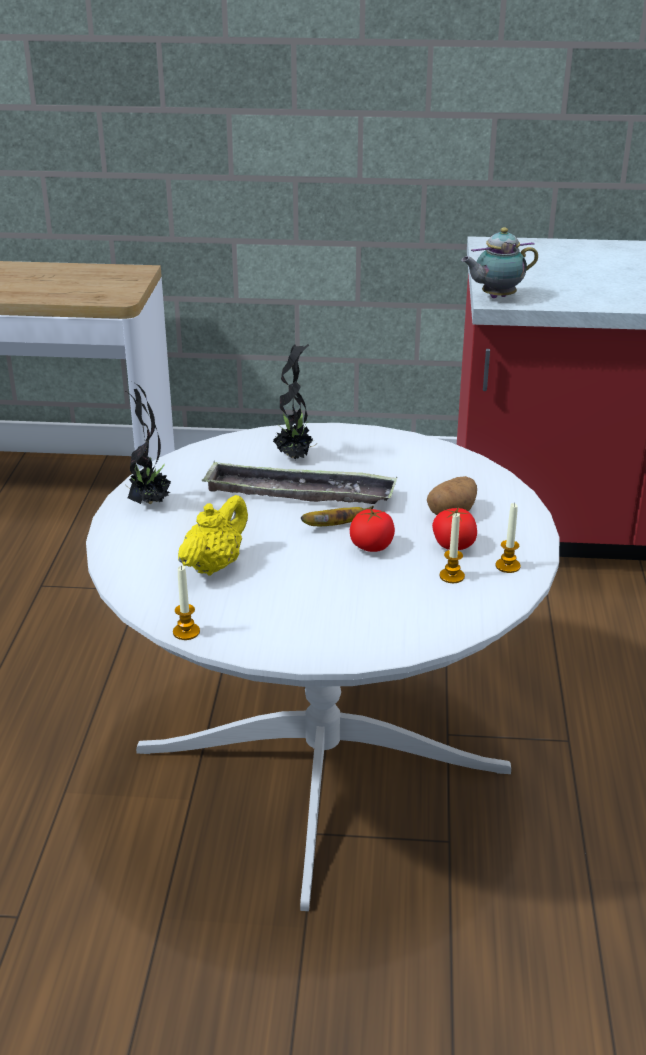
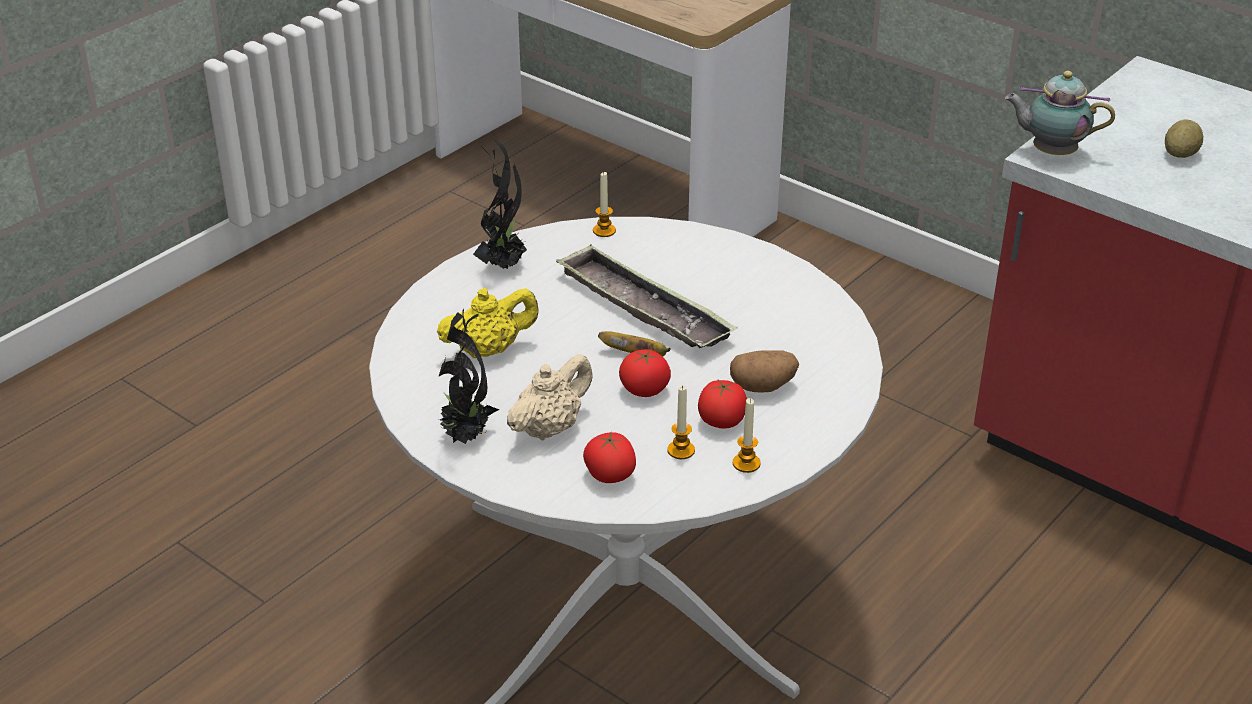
camera: 35 degrees right, 5 degrees up
(186, 632) = (400, 402): candle -> candle (604, 231)
(295, 457) = (684, 267): potted plant -> potted plant (466, 436)
(335, 600) = (550, 427): none -> beige teapot
(423, 614) = (610, 475): none -> tomato
(570, 278) = (1180, 154): none -> potato

